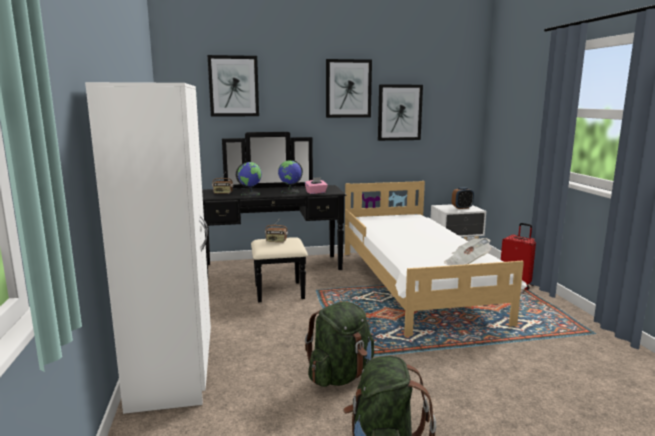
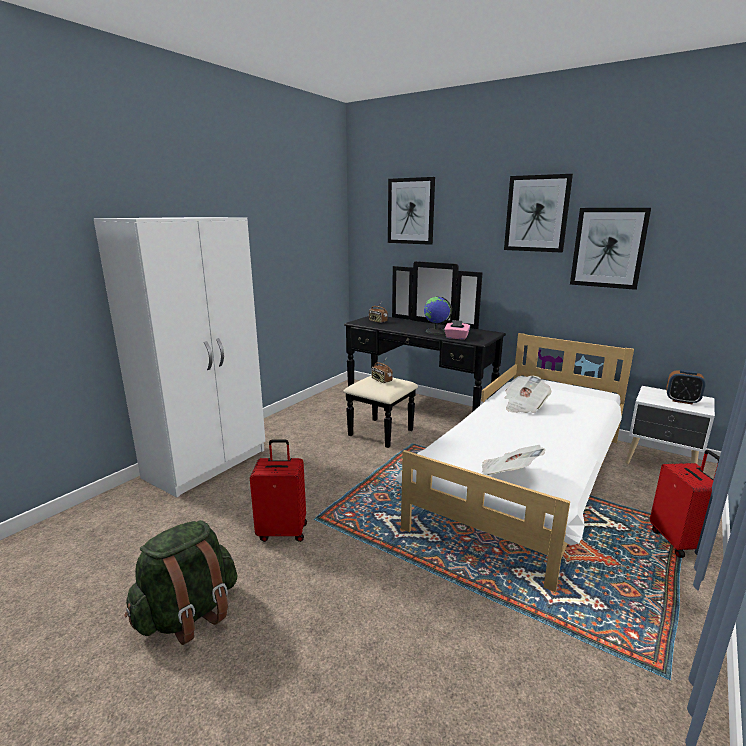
camera: 45 degrees right, 5 degrees up
(250, 194) = (395, 327): globe -> none
(340, 376) = (283, 531): green backpack -> red suitcase
(397, 231) = (524, 406): none -> newspaper

